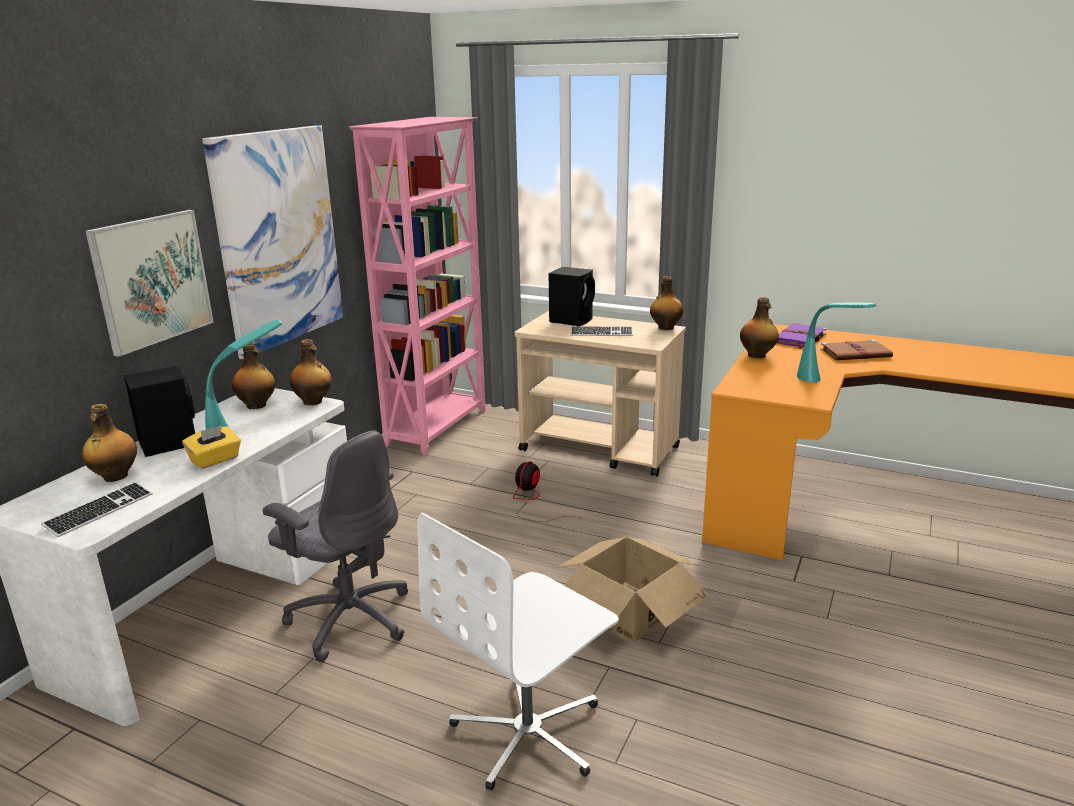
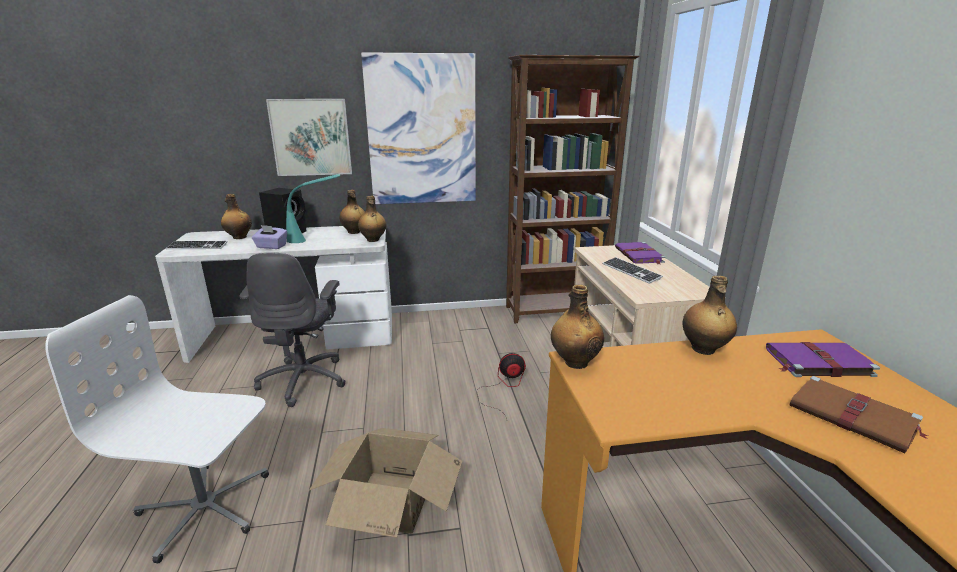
camera: 55 degrees right, 0 degrees up
(215, 460) = (271, 246): yellow tissue box -> purple tissue box
(438, 428) = (556, 312): pink bookcase -> brown bookcase
(572, 320) = (639, 255): black speaker -> purple book
(665, 328) = (700, 290): bottle -> bottle (575, 362)
(828, 388) = (676, 422): turquoise table lamp -> none

